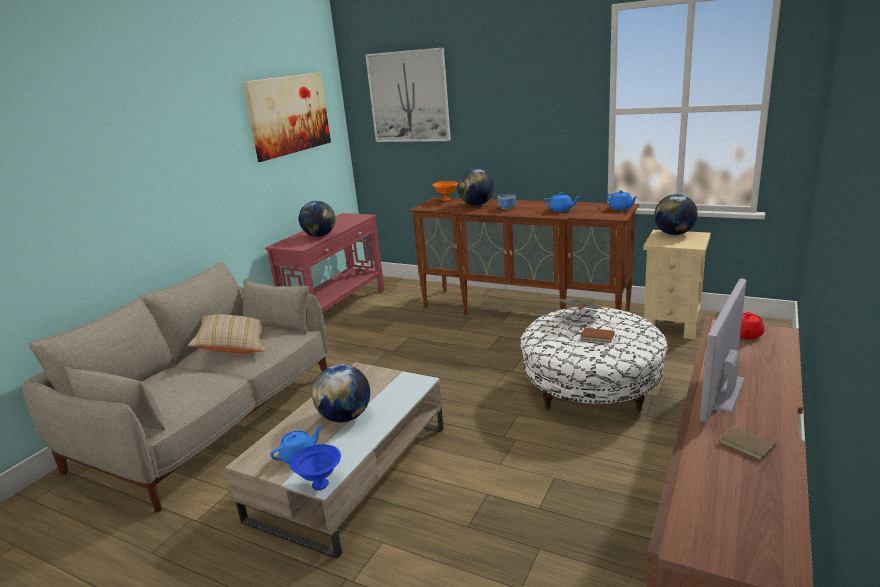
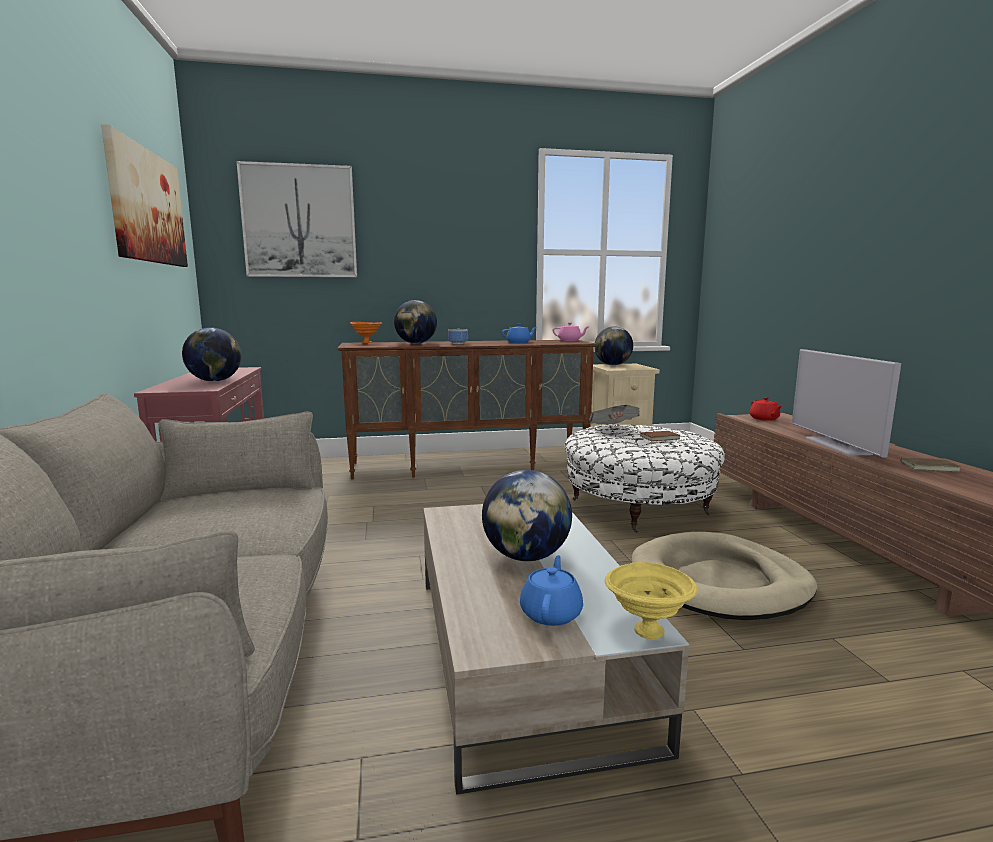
camera: 40 degrees left, 10 degrees down
(234, 346) = (208, 518): beige pillow -> none
(319, 484) = (646, 631): blue bowl -> yellow bowl
(537, 477) = (719, 582): none -> beige dog bed
(621, 208) = (570, 340): blue teapot -> pink teapot

